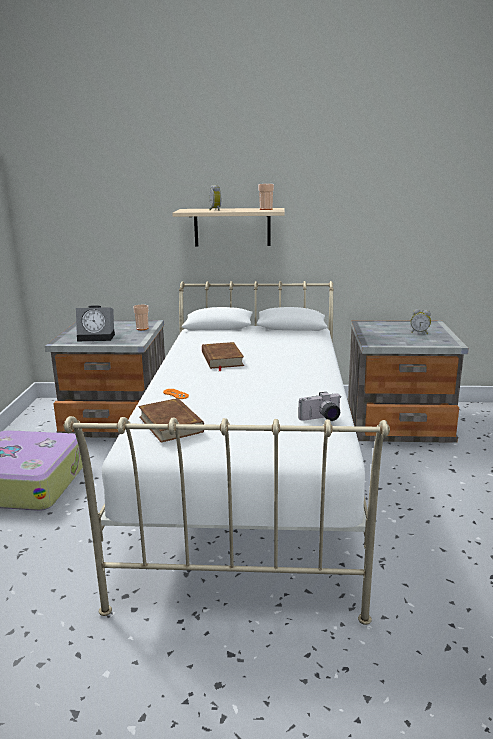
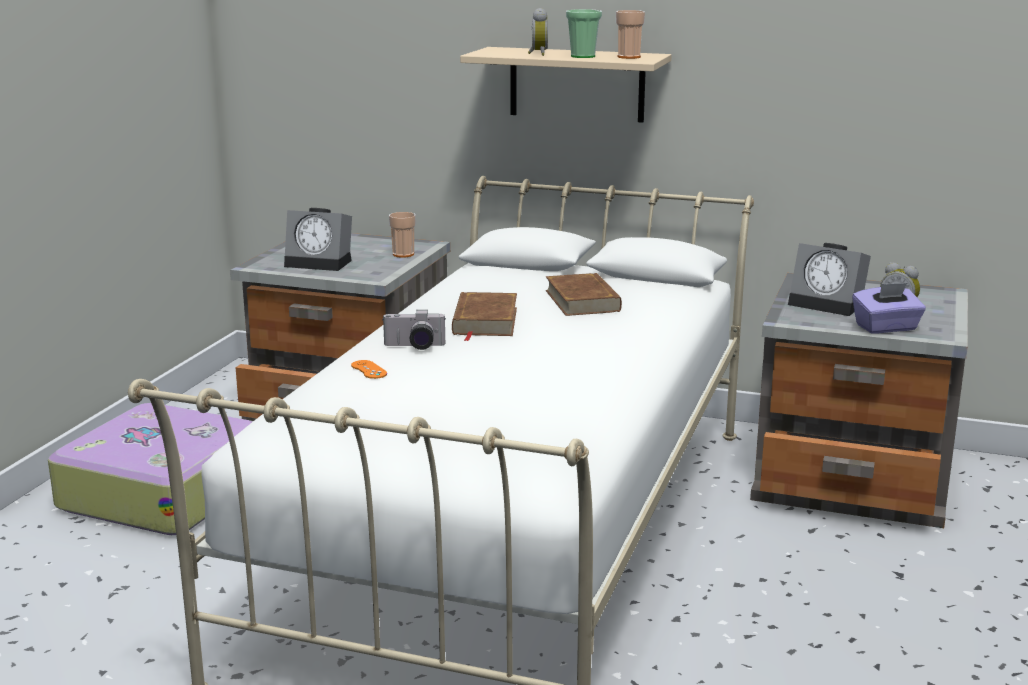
camera: 15 degrees right, 0 degrees up
(171, 424) = (329, 414): brown book -> brown book (583, 301)
(241, 210) = (583, 56): none -> cup
(321, 419) = (568, 436): camera -> camera (414, 347)
(385, 333) = (829, 304): none -> alarm clock
(423, 342) = (886, 328): none -> purple tissue box

